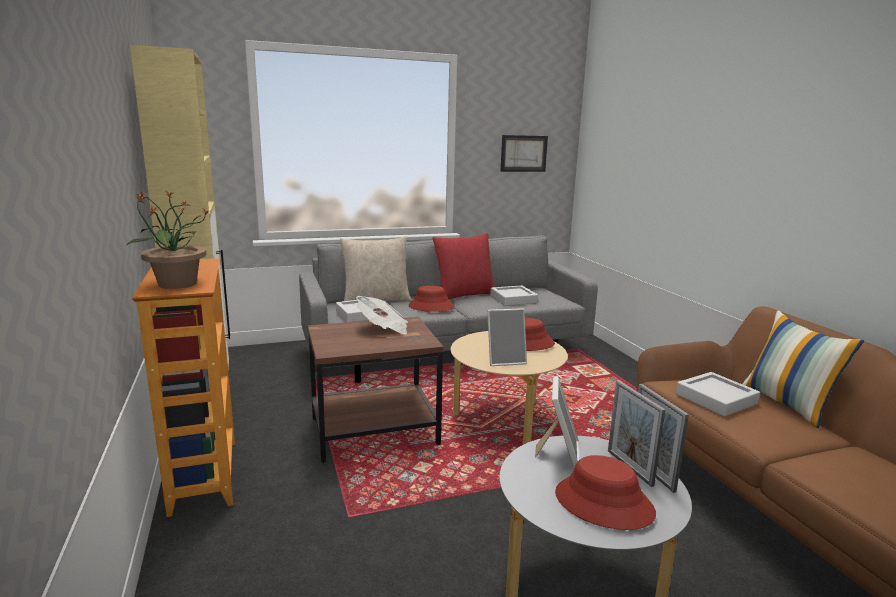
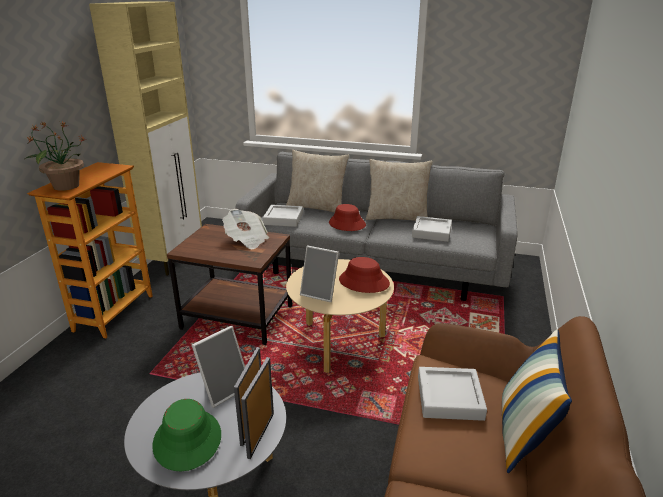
camera: 35 degrees right, 10 degrees up
(464, 295) = (397, 217): red pillow -> beige pillow
(523, 153) = (503, 77): picture -> none
(603, 503) = (187, 440): red hat -> green hat

